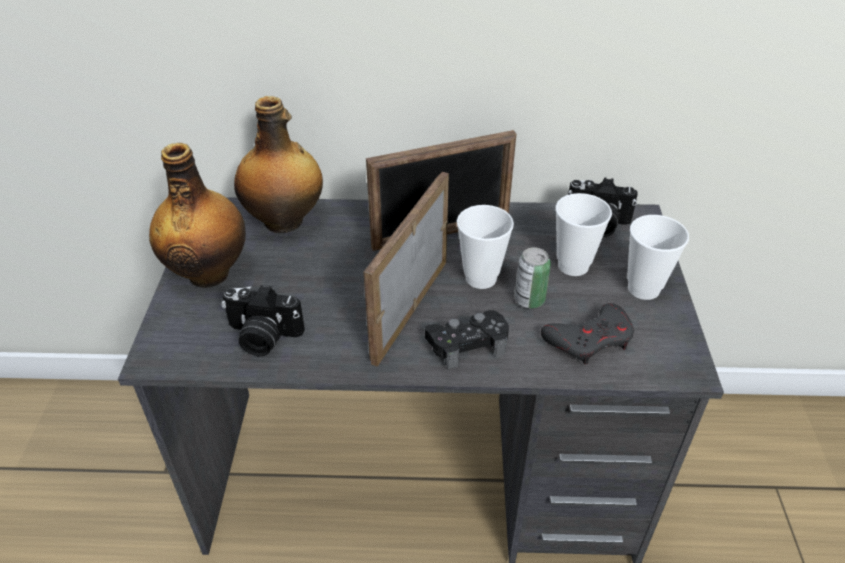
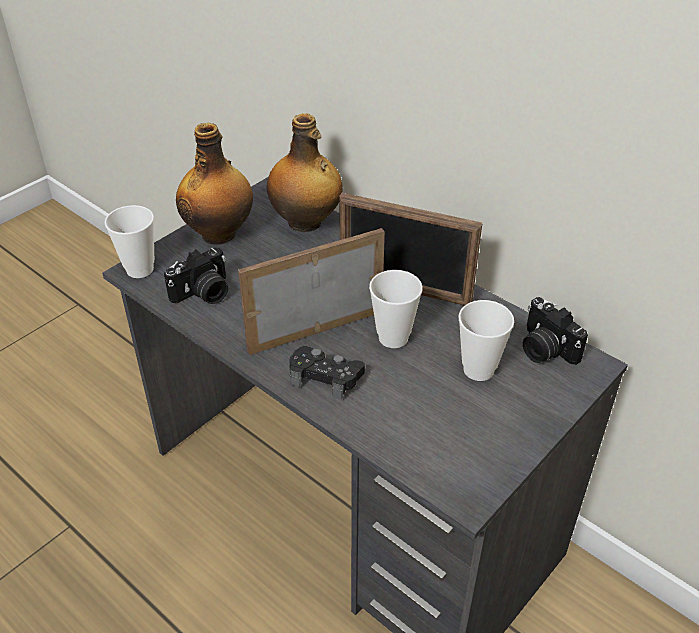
camera: 40 degrees right, 0 degrees up
(262, 337) = (203, 294): camera -> camera turned 90 degrees counterclockwise
(529, 300) = (409, 374): can -> none
(590, 339) = (419, 429): grey game controller -> none
(643, 288) = (515, 420): cup -> cup (140, 269)

